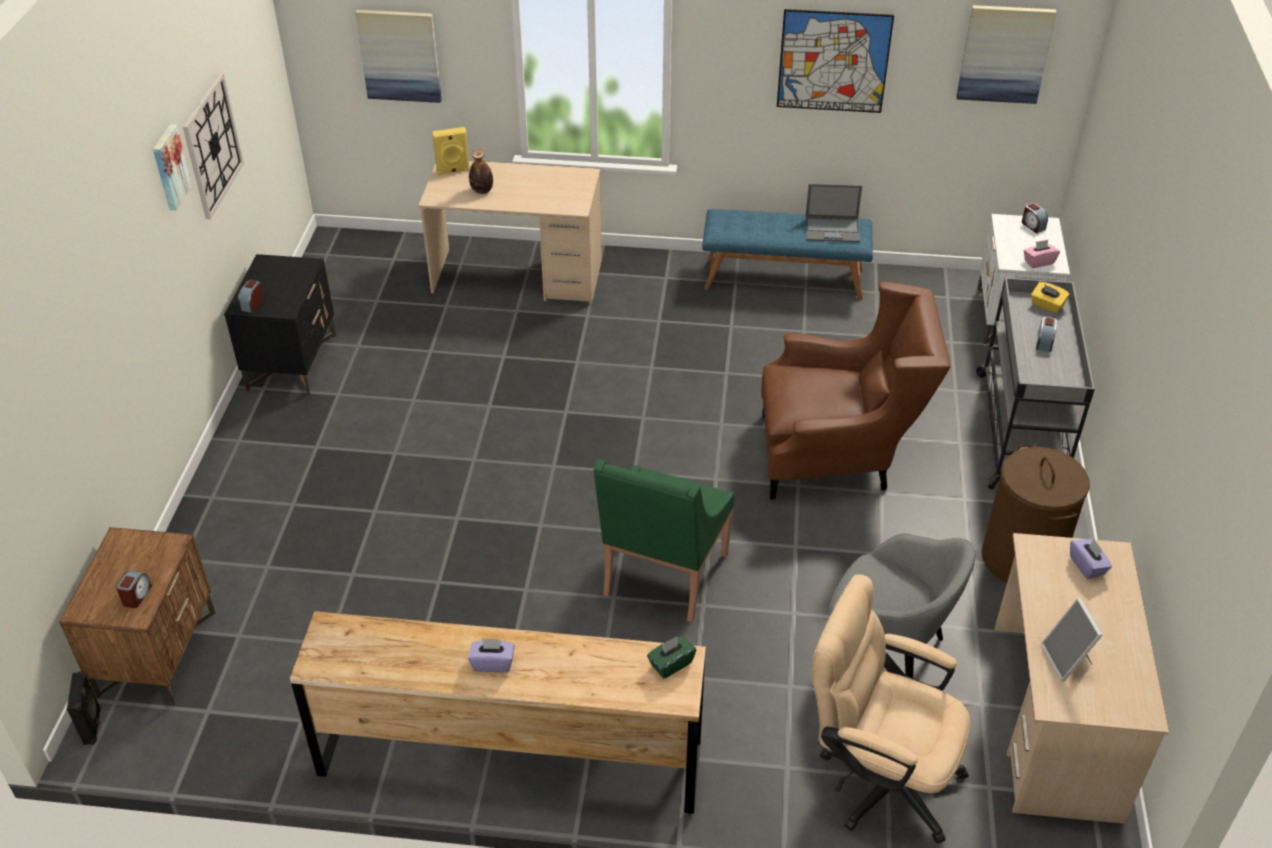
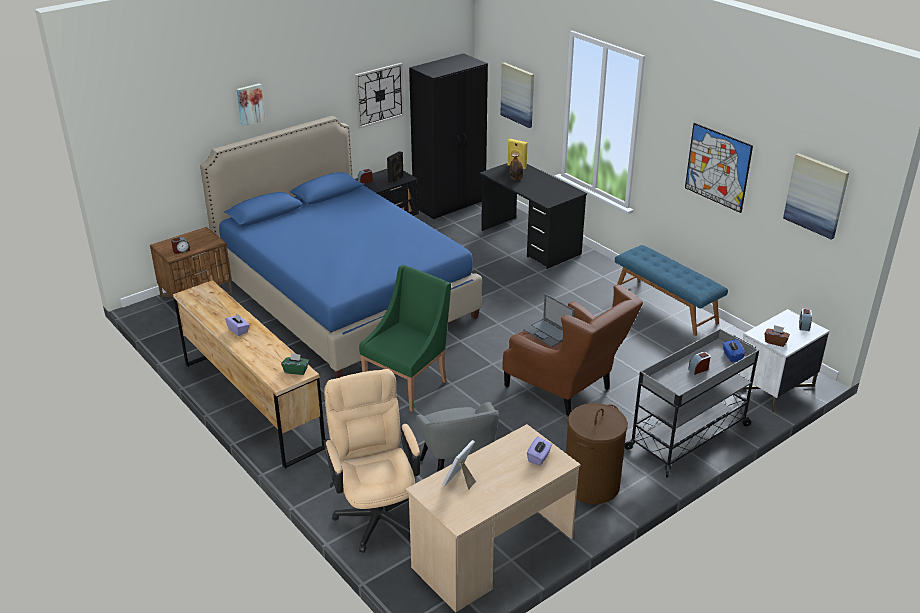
camera: 45 degrees right, 10 degrees down
(93, 726) = (148, 305): black speaker -> black speaker (396, 180)
(169, 167) = (334, 88): picture -> picture (250, 104)
(329, 274) = (450, 204): none -> black wardrobe
(392, 506) = (344, 296): none -> blue bed
(517, 277) = (530, 242): beige desk -> black desk
(662, 577) = (408, 384): green armchair -> green armchair turned 150 degrees clockwise
(833, 229) = (693, 281): laptop -> laptop (548, 333)
(1038, 262) = (775, 342): pink tissue box -> brown tissue box
(1047, 305) = (732, 356): yellow tissue box -> blue tissue box

